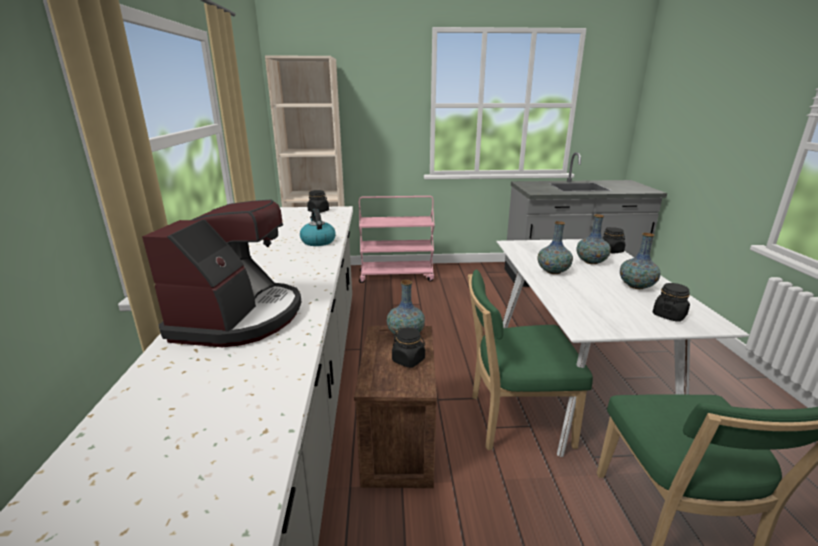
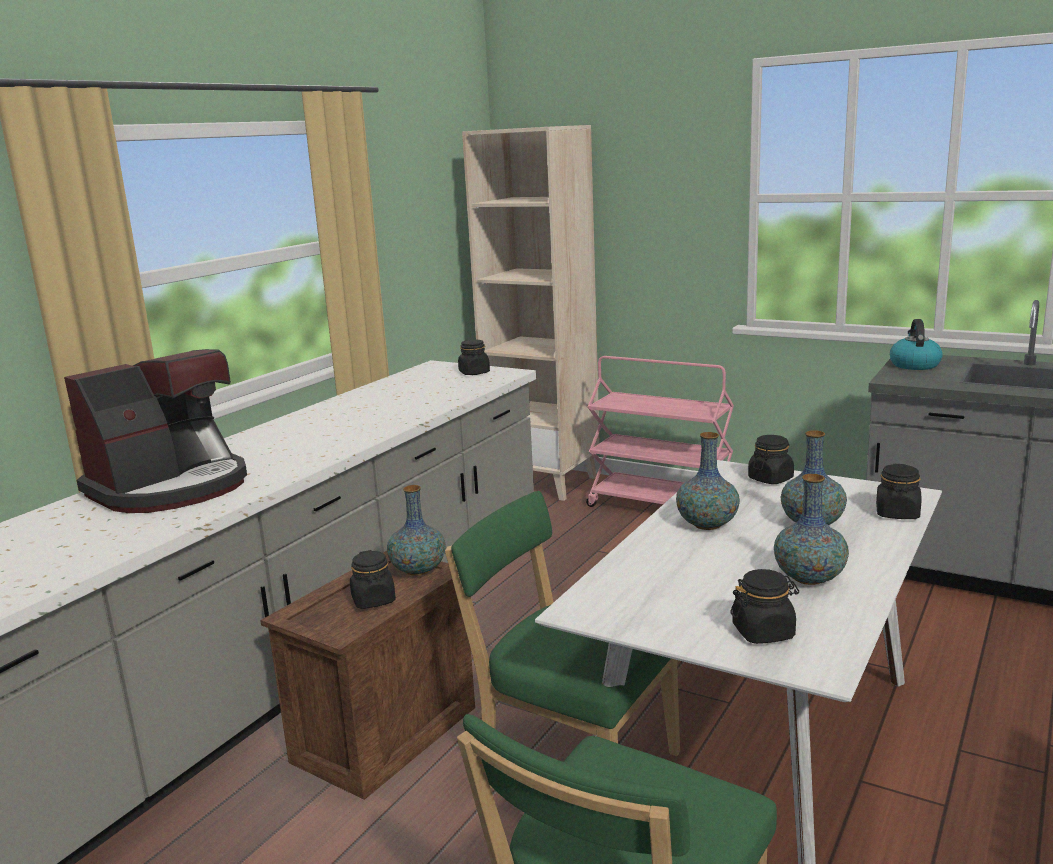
camera: 35 degrees right, 5 degrees down
(318, 241) = (394, 416): kettle -> kettle (914, 365)
(537, 245) = (770, 479): none -> black jar

